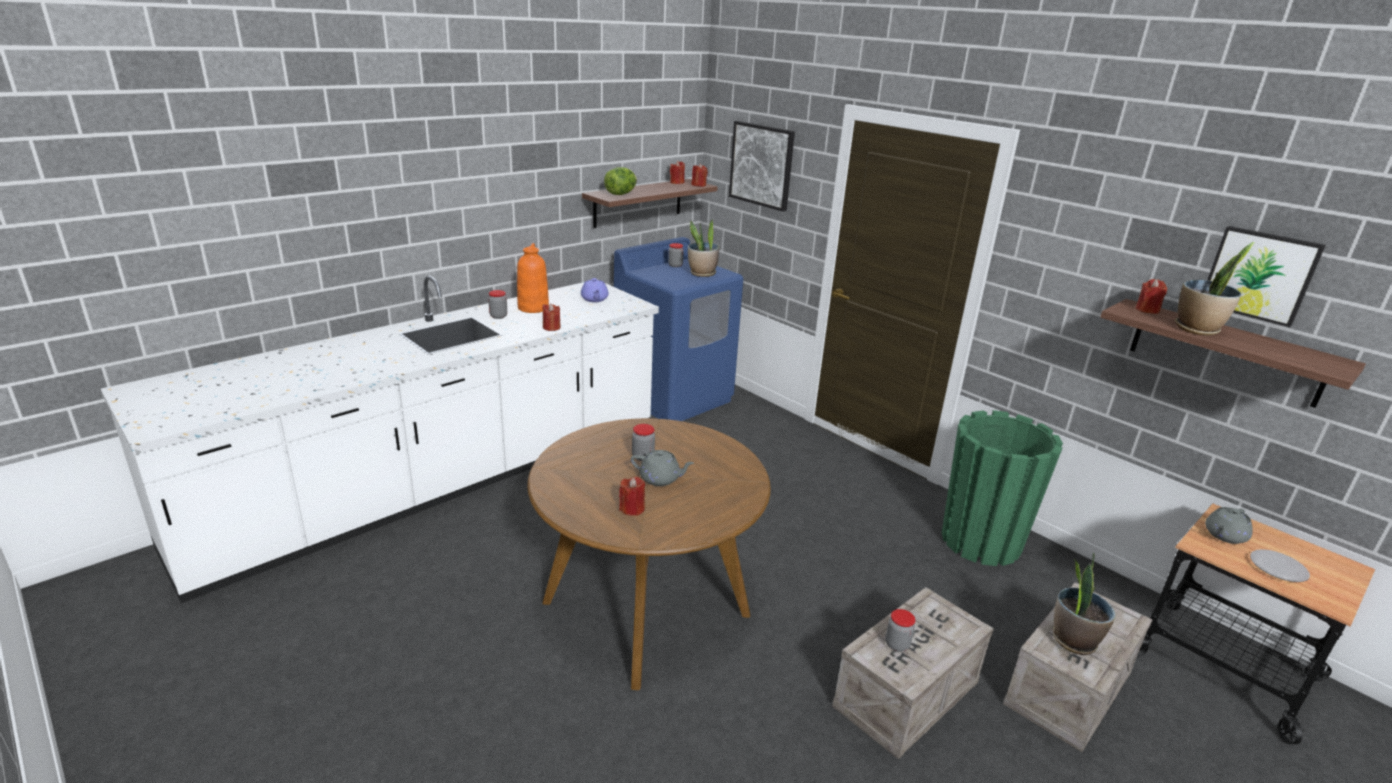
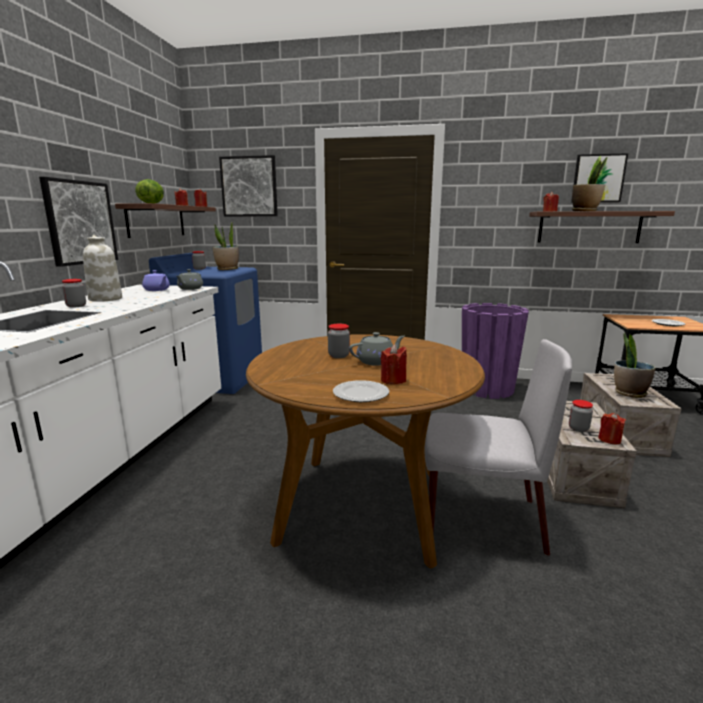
camera: 35 degrees left, 10 degrees down
(533, 307) = (105, 299): orange vase -> white vase
(535, 219) = (80, 222): none -> picture
(551, 327) = (145, 303): red candle -> red candle (609, 439)
(582, 513) = (360, 394): none -> plate
(729, 678) = (480, 519): none -> grey chair
(981, 541) = (487, 389): green planter -> purple planter
(1224, 536) = (631, 320): grey teapot -> grey teapot (190, 289)

